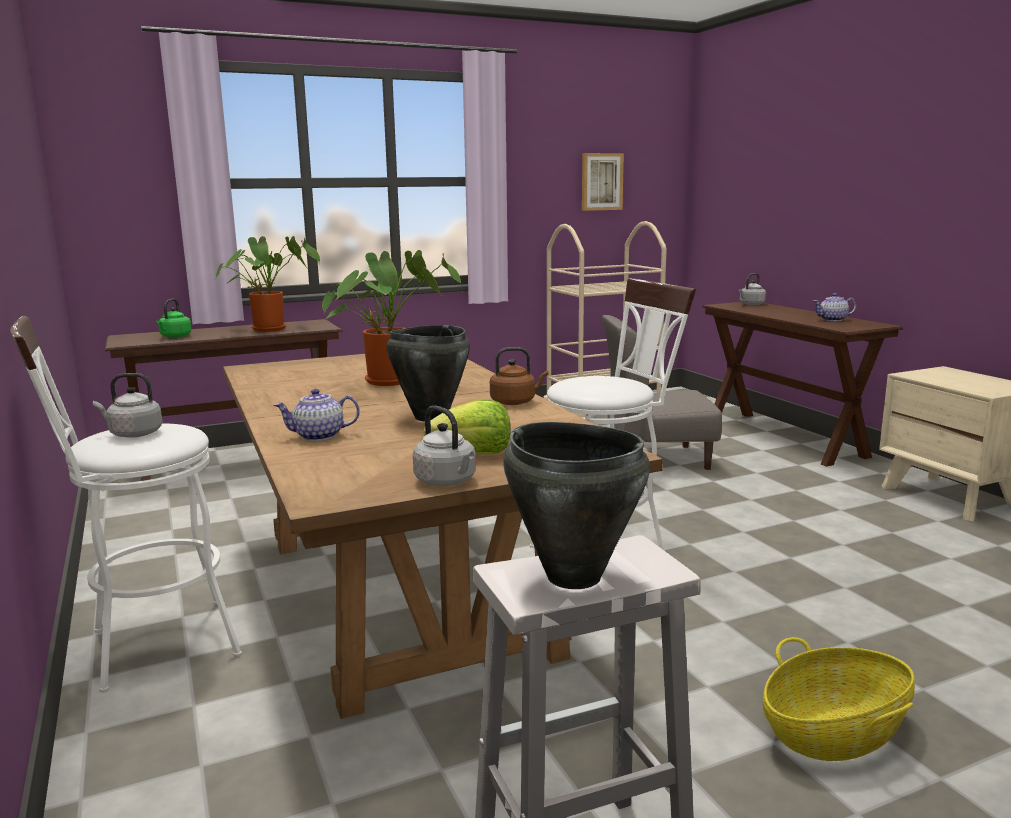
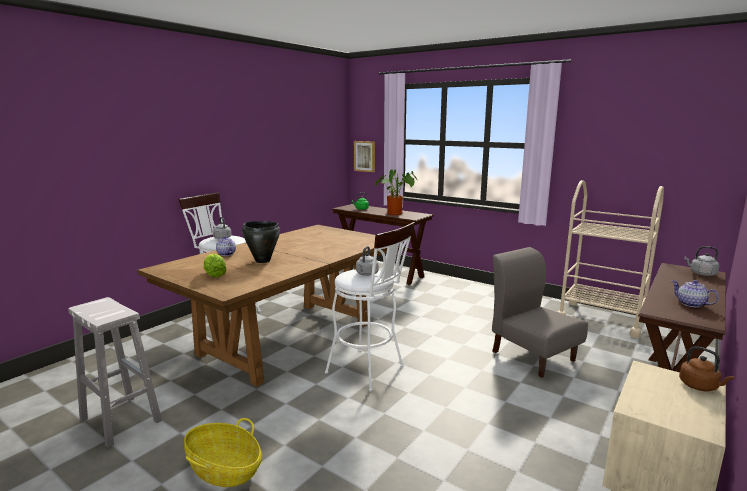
camera: 60 degrees right, 0 degrees up
(392, 380) = (319, 245): potted plant -> none
(447, 482) = (178, 277): grey kettle -> grey kettle (366, 274)
(515, 402) = (298, 267): brown kettle -> brown kettle (700, 386)
(573, 576) = (99, 309): black cooking pot -> none
(601, 182) = (646, 151): picture -> picture (365, 156)

